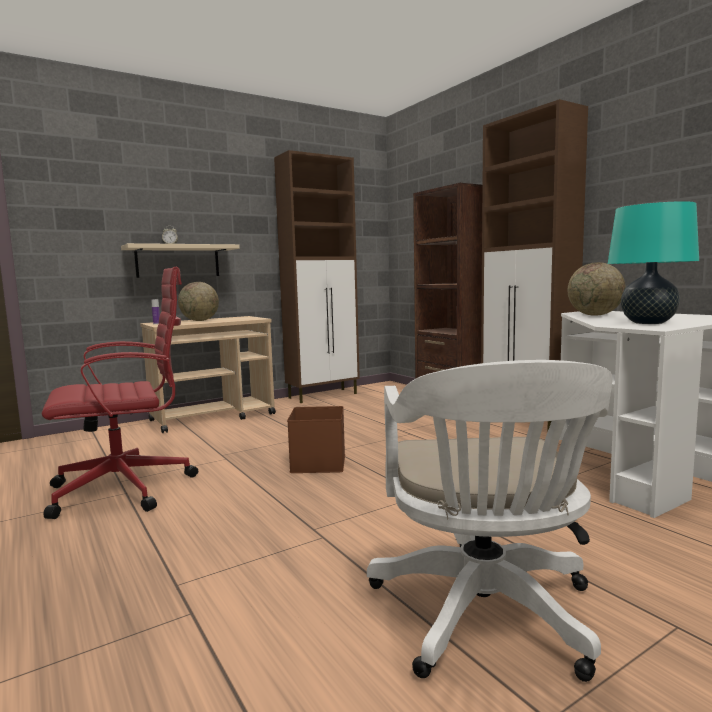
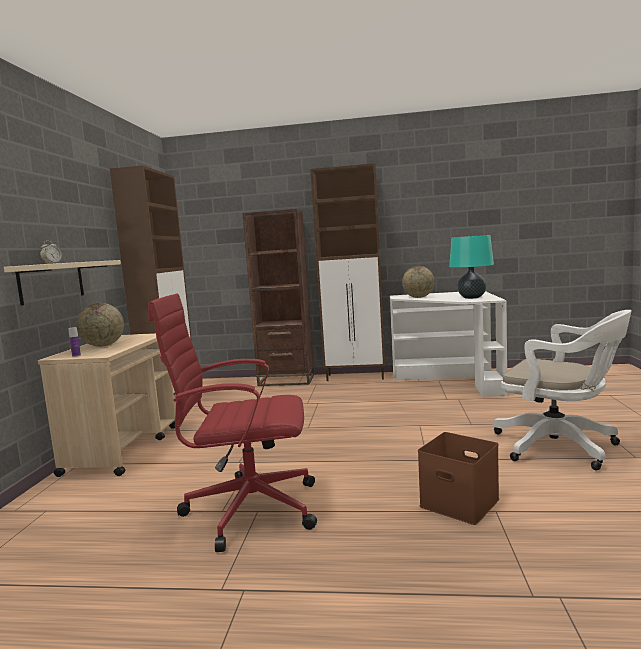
camera: 50 degrees left, 0 degrees up
(126, 488) = (247, 509): red office chair -> red office chair turned 105 degrees counterclockwise
(319, 463) = (323, 436): brown storage box -> brown storage box (461, 502)

